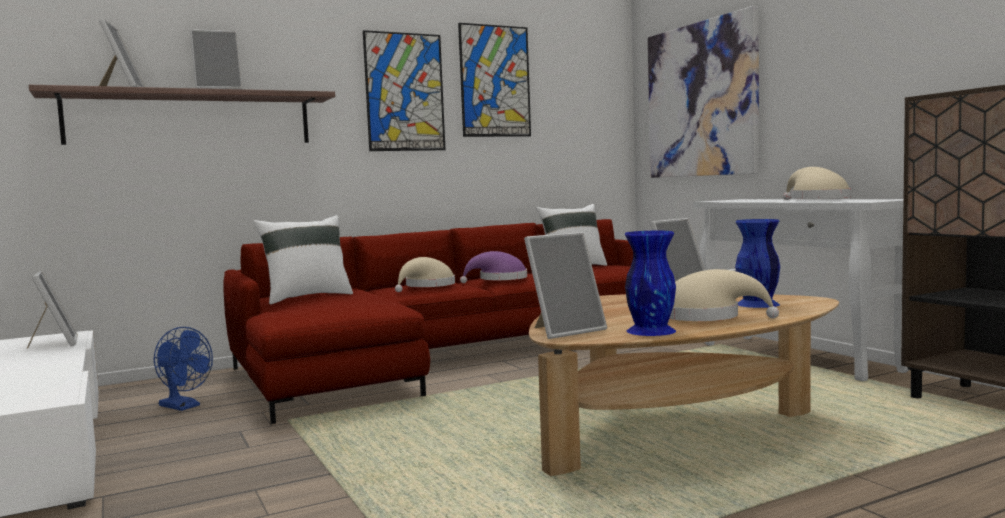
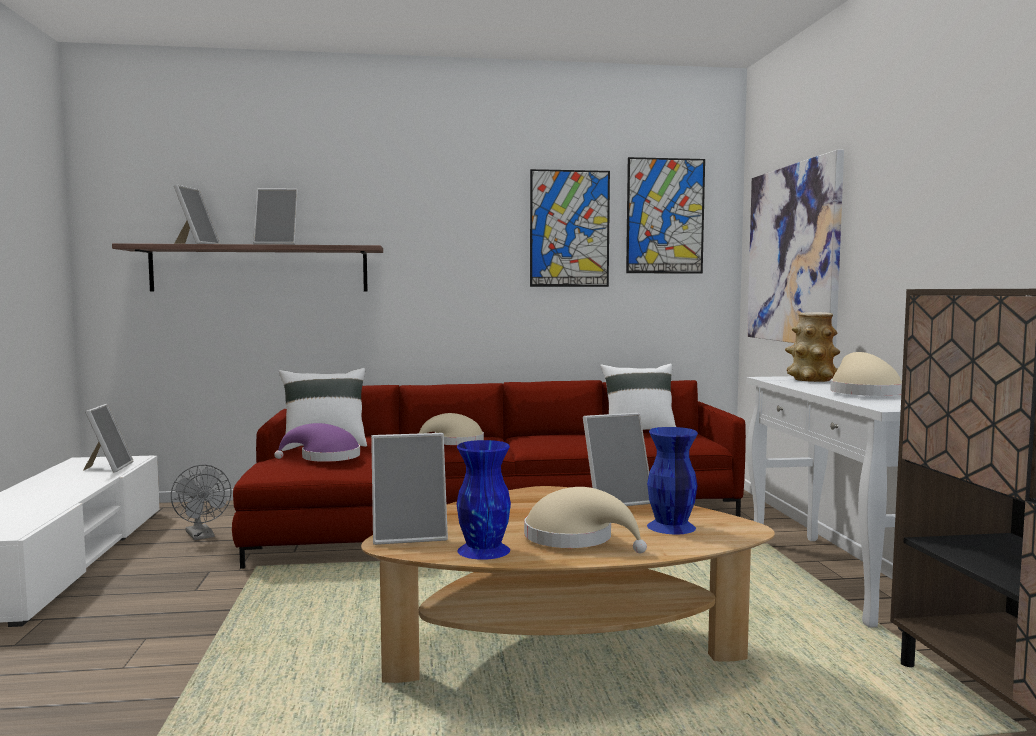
camera: 20 degrees right, 0 degrees up
(184, 407) = (202, 536): blue fan -> grey fan
(404, 92) = (468, 241): picture -> picture (665, 216)
(499, 280) = (534, 442): purple hat -> purple hat (325, 458)
(748, 199) = (811, 379): none -> vase

